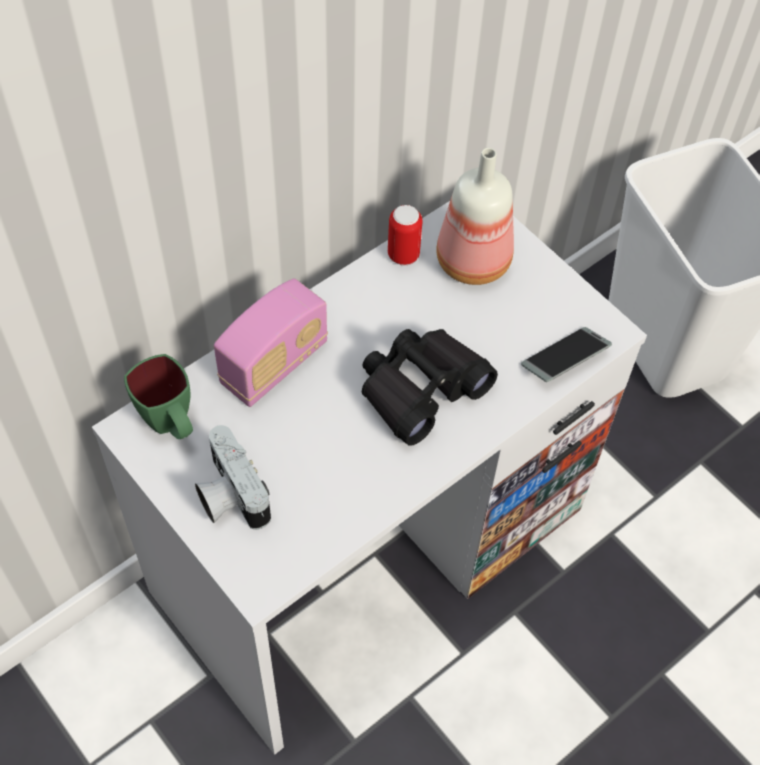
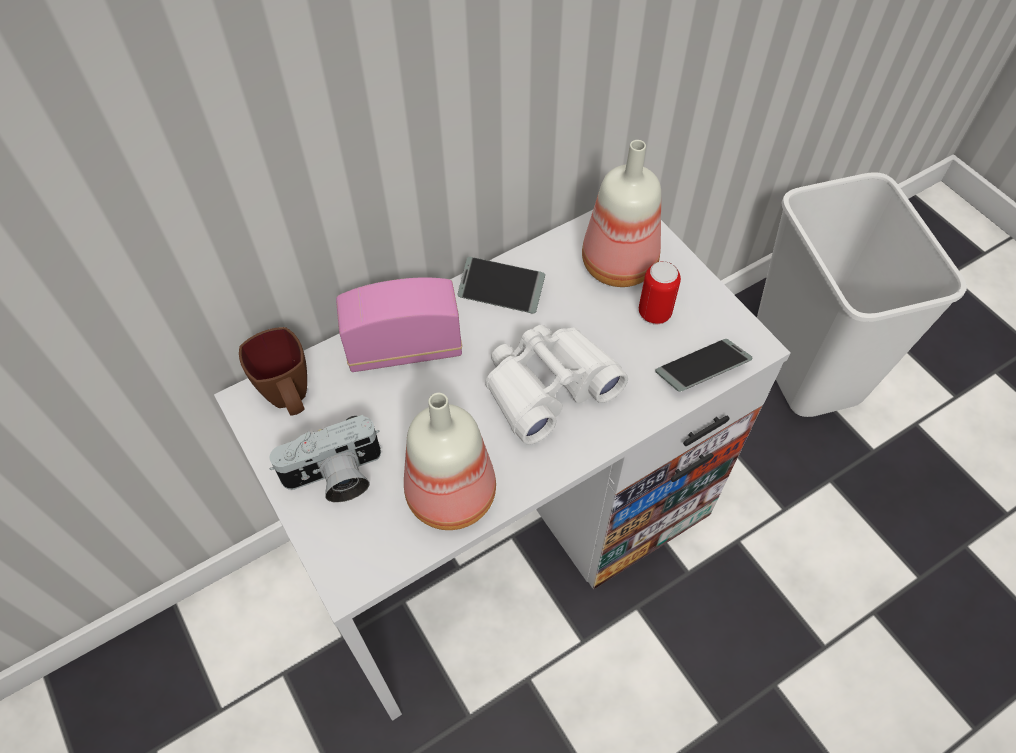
camera: 10 degrees right, 0 degrees up
(171, 426) = (291, 401): green mug -> brown mug
(229, 494) = (335, 477): camera -> camera turned 90 degrees counterclockwise
(274, 364) = (404, 349): radio -> radio turned 150 degrees counterclockwise
(340, 498) = (448, 492): none -> bottle
(360, 298) = (501, 291): none -> phone
(403, 255) = (549, 252): can -> can (654, 313)
(421, 389) = (548, 387): black binoculars -> white binoculars

